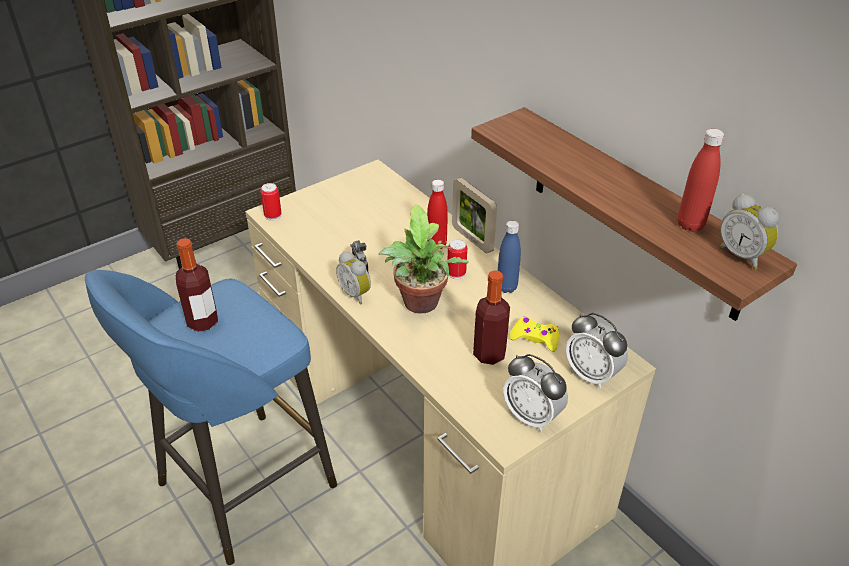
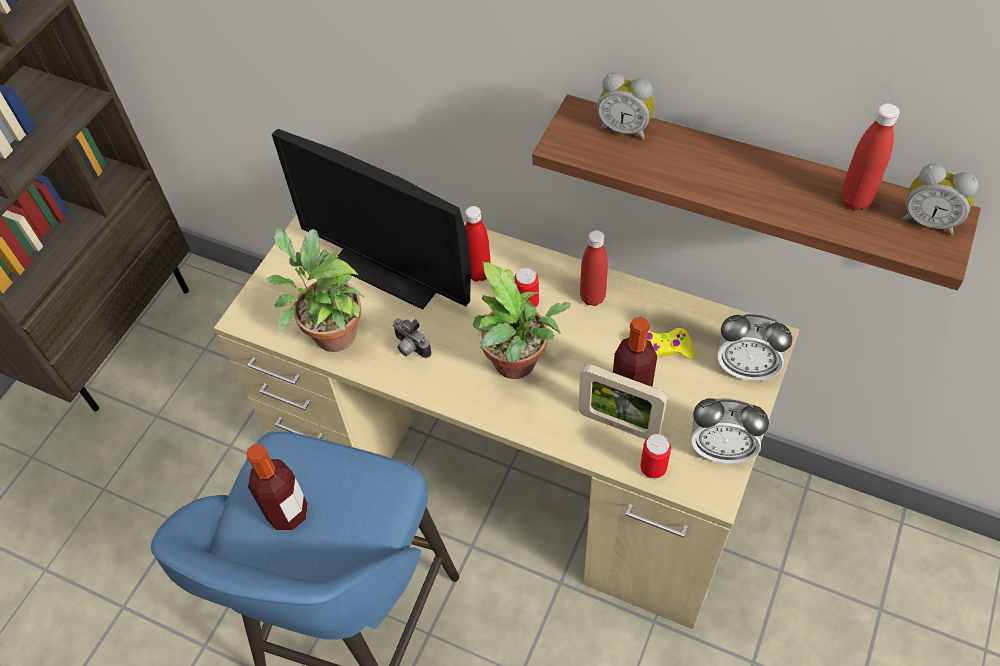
camera: 25 degrees left, 15 degrees up
(273, 215) = (255, 319): can -> can (653, 468)
(312, 240) = (330, 333): none -> potted plant
(356, 294) = (436, 385): alarm clock -> alarm clock (624, 129)
(379, 221) = (390, 269): none -> monitor
(472, 239) = (513, 248): picture frame -> picture frame (618, 424)
(506, 287) = (592, 297): blue bottle -> red bottle

